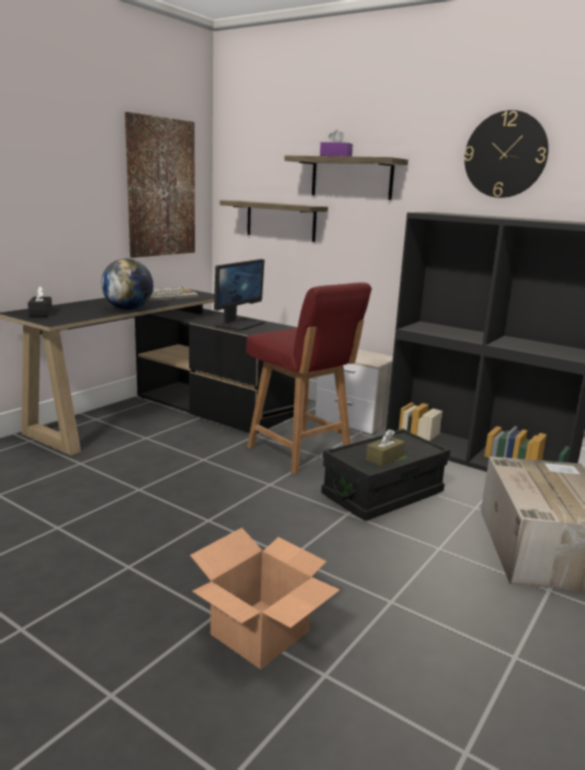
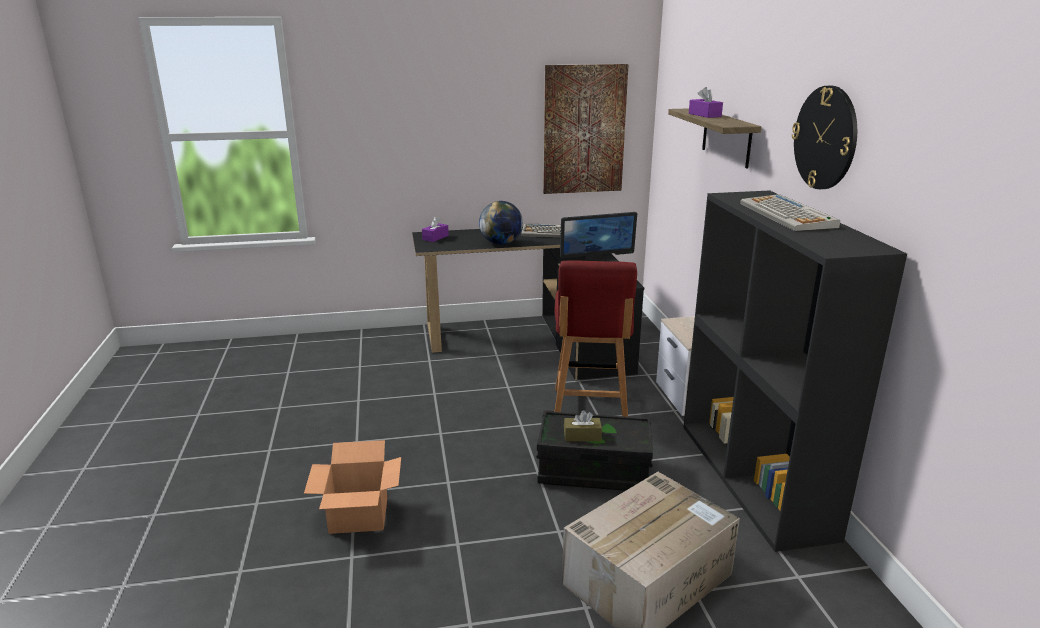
camera: 45 degrees right, 5 degrees up
(40, 313) = (435, 237): black tissue box -> purple tissue box
(281, 220) = (684, 170): shelf -> none
(502, 217) = (788, 215): none -> keyboard

